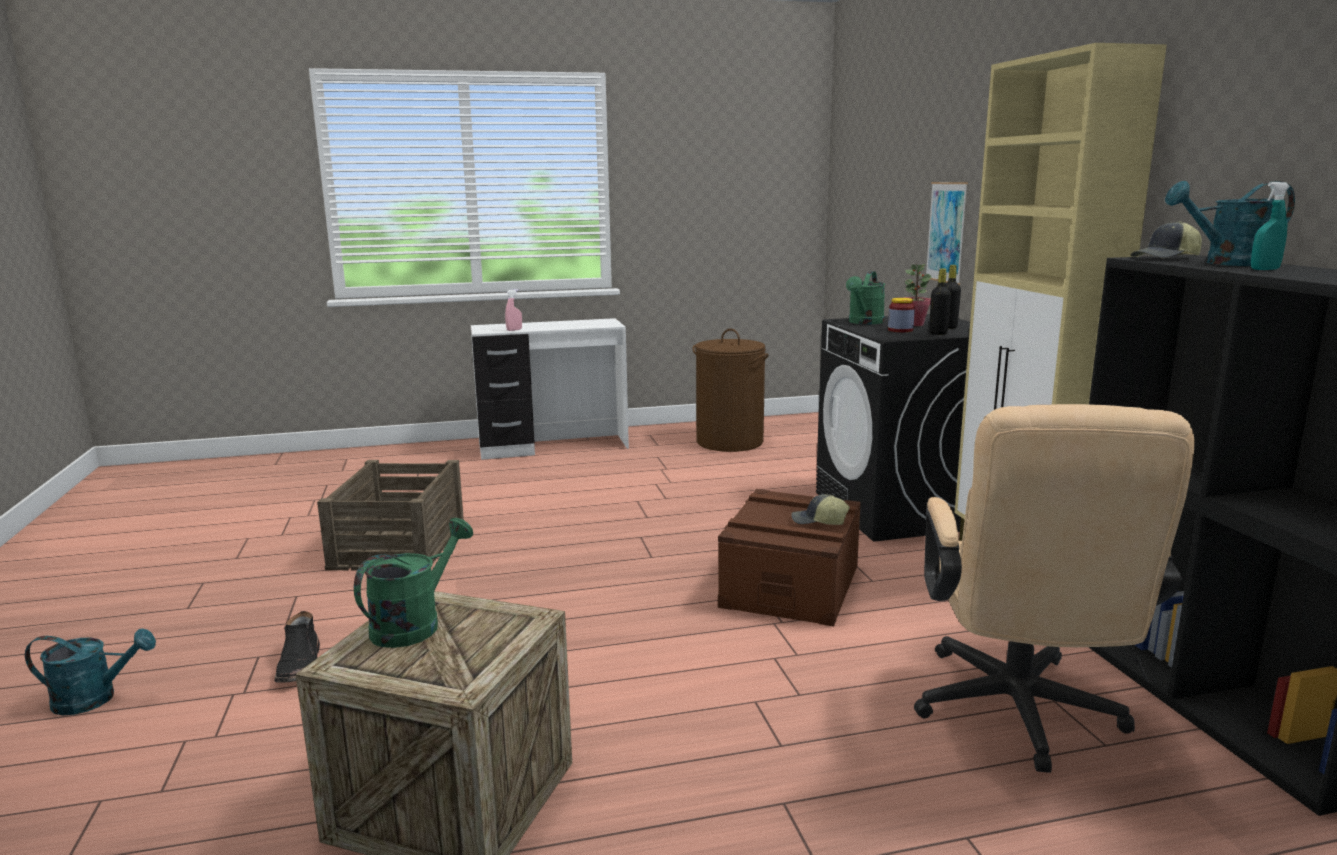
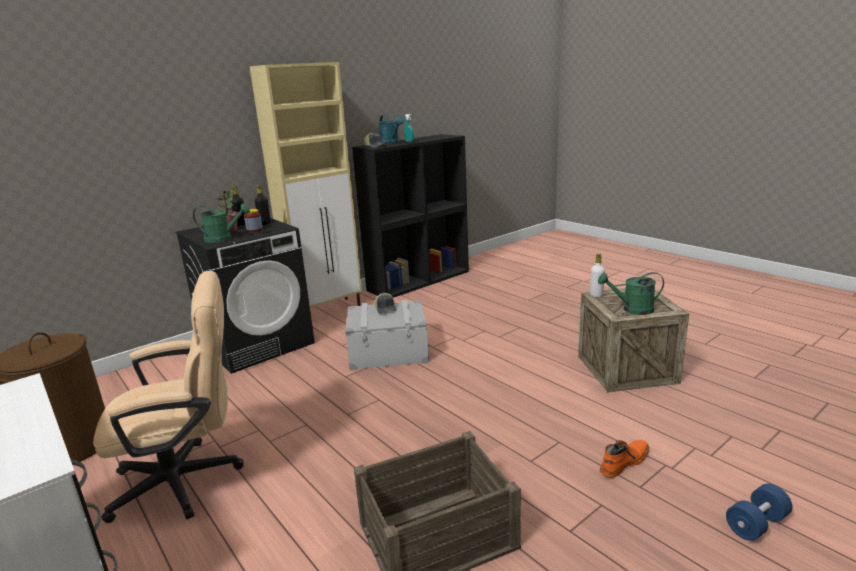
camera: 115 degrees left, 5 degrees up
(95, 699) = (756, 524): turquoise watering can -> blue dumbbell
(300, 665) = (623, 462): black boot -> orange boot
(514, 330) = (45, 443): pink spray bottle -> none
(526, 618) = (596, 295): none -> white bottle
(791, 586) = (388, 351): brown storage box -> grey storage box
(946, 232) = (158, 176): picture -> none
(1019, 717) = (459, 300): beige office chair -> beige office chair (189, 479)

